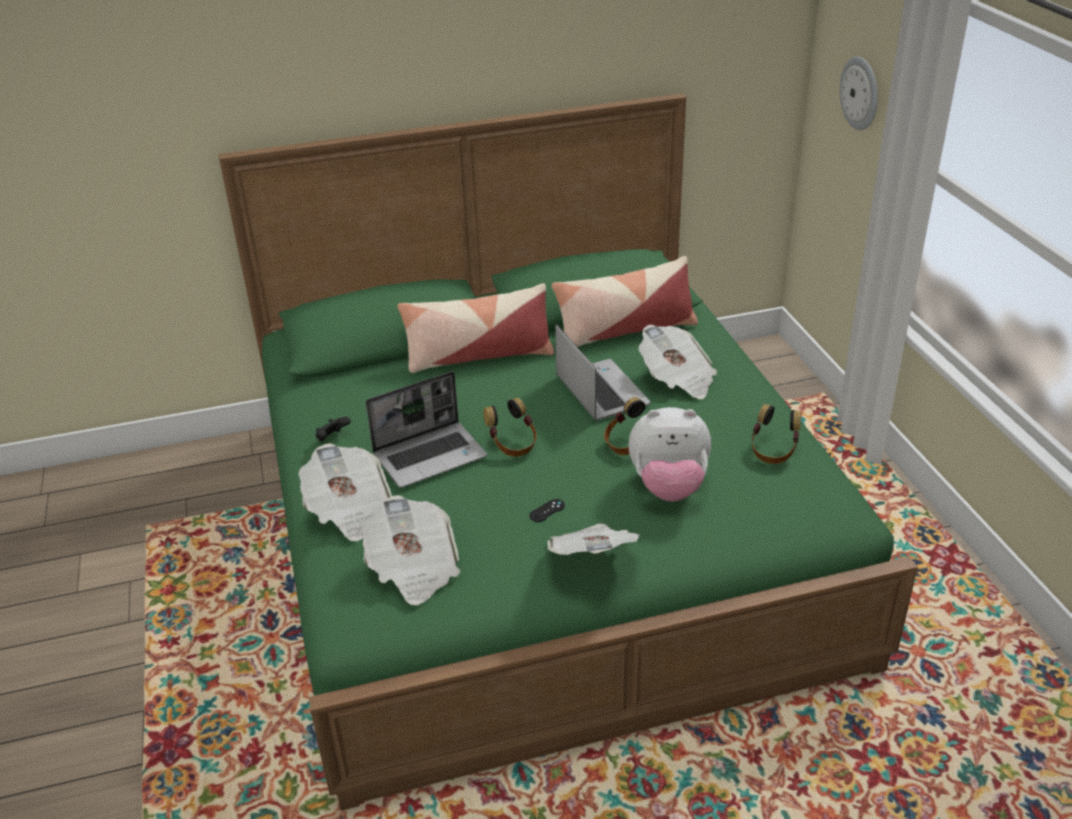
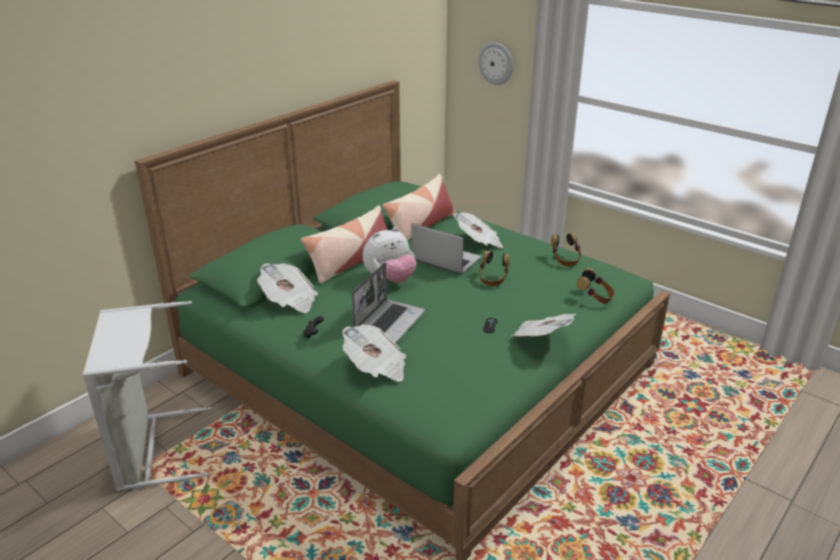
camera: 35 degrees left, 5 degrees down
(175, 510) = (153, 450): none -> grey laundry basket
(413, 569) = (453, 382): newspaper -> newspaper (290, 301)
(512, 444) = (430, 300): headphones -> headphones (595, 298)
(668, 487) = (537, 293): plush toy -> plush toy (390, 279)

